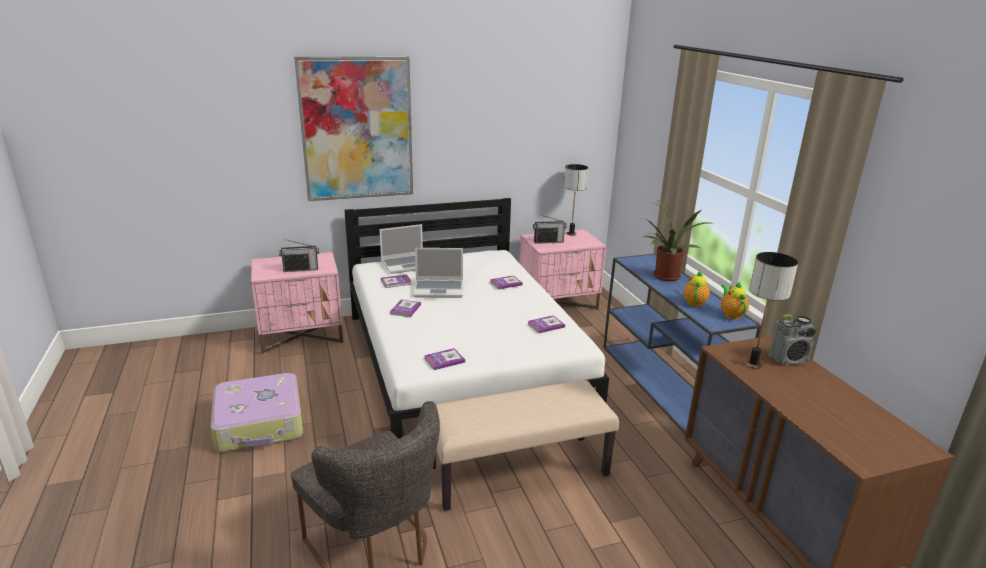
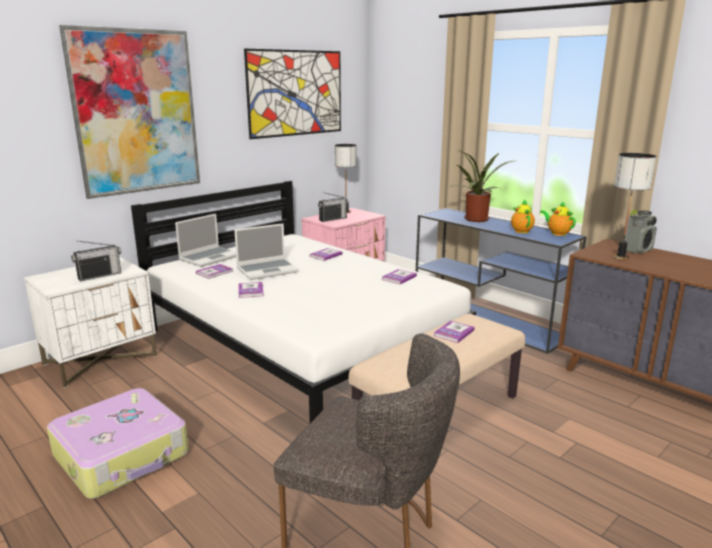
camera: 25 degrees left, 5 degrees down
(302, 336) = (101, 360): pink nightstand -> white nightstand
(444, 360) = (339, 321): book -> book (454, 333)
(526, 112) = (296, 93): none -> picture

